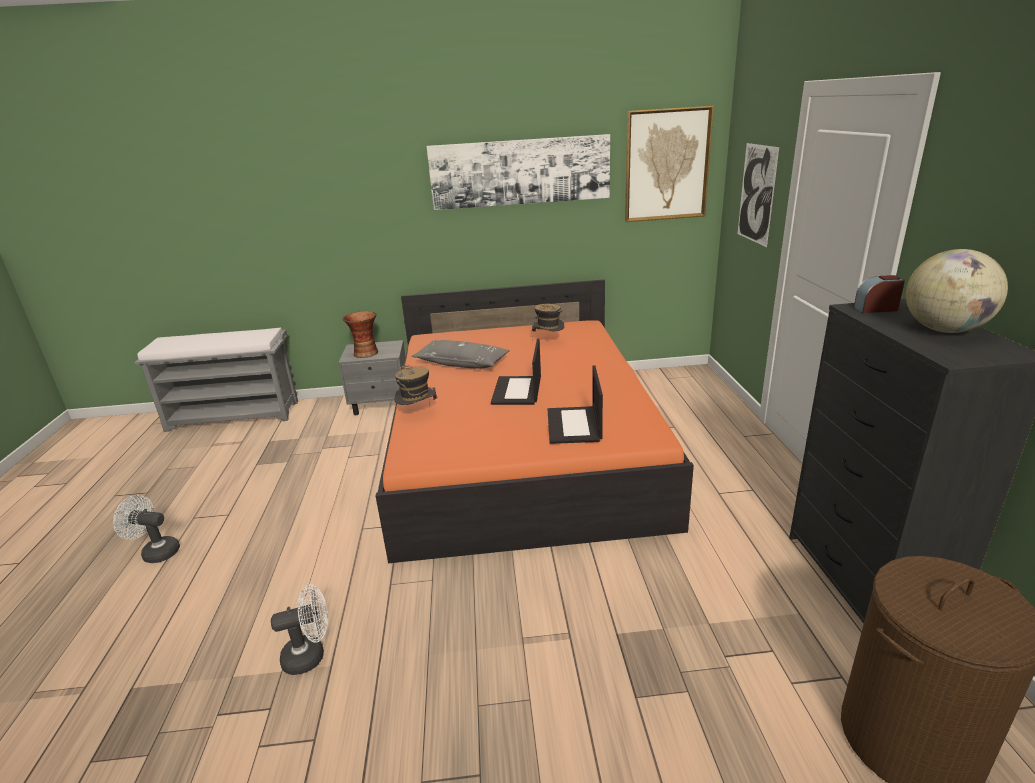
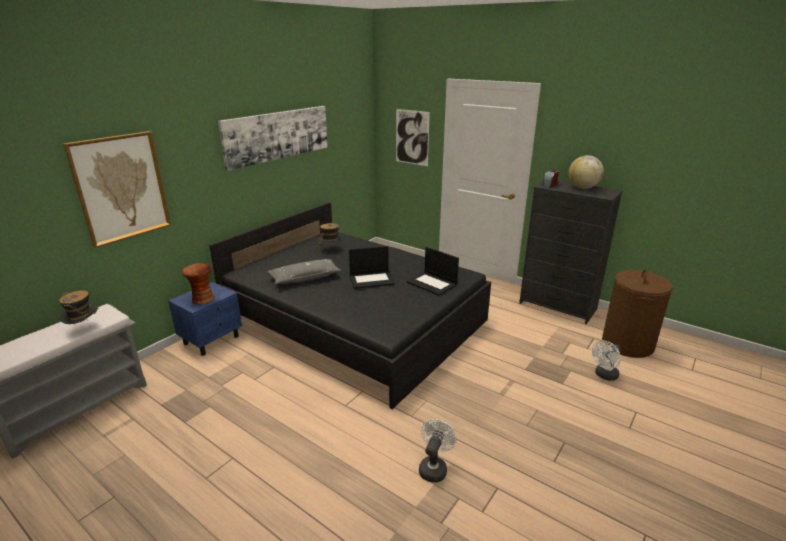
camera: 50 degrees left, 0 degrees up
(156, 552) = (223, 512): white fan -> white fan (604, 375)
(382, 404) = (212, 340): grey nightstand -> blue nightstand
(418, 414) = (343, 313): hat -> hat (84, 329)
(517, 391) = (372, 279): laptop -> laptop turned 60 degrees counterclockwise
(521, 446) = (355, 321): orange bed -> black bed
(666, 165) = (350, 123): picture -> picture (121, 188)

